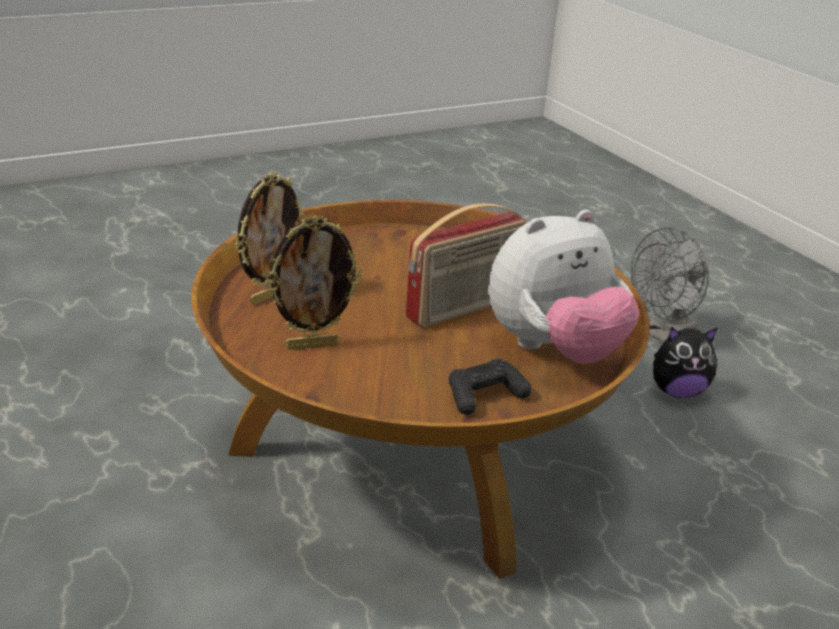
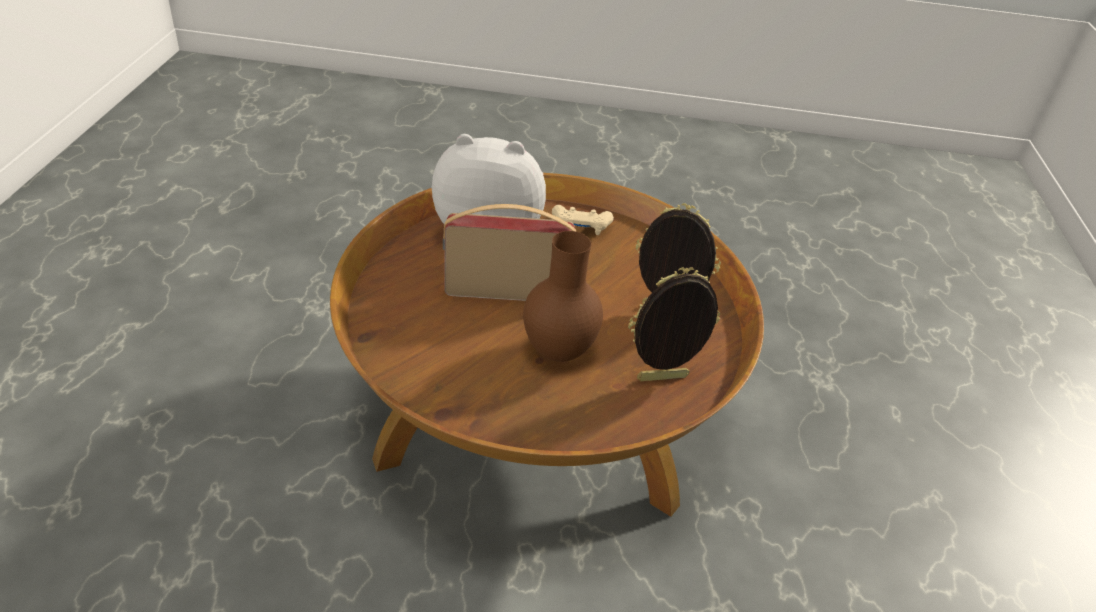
camera: 145 degrees left, 10 degrees up
(371, 285) = (556, 351): none -> brown vase
(485, 396) = (581, 227): black game controller -> beige game controller
(663, 334) = (128, 427): grey fan -> none
(677, 391) = (239, 367): plush toy -> none

